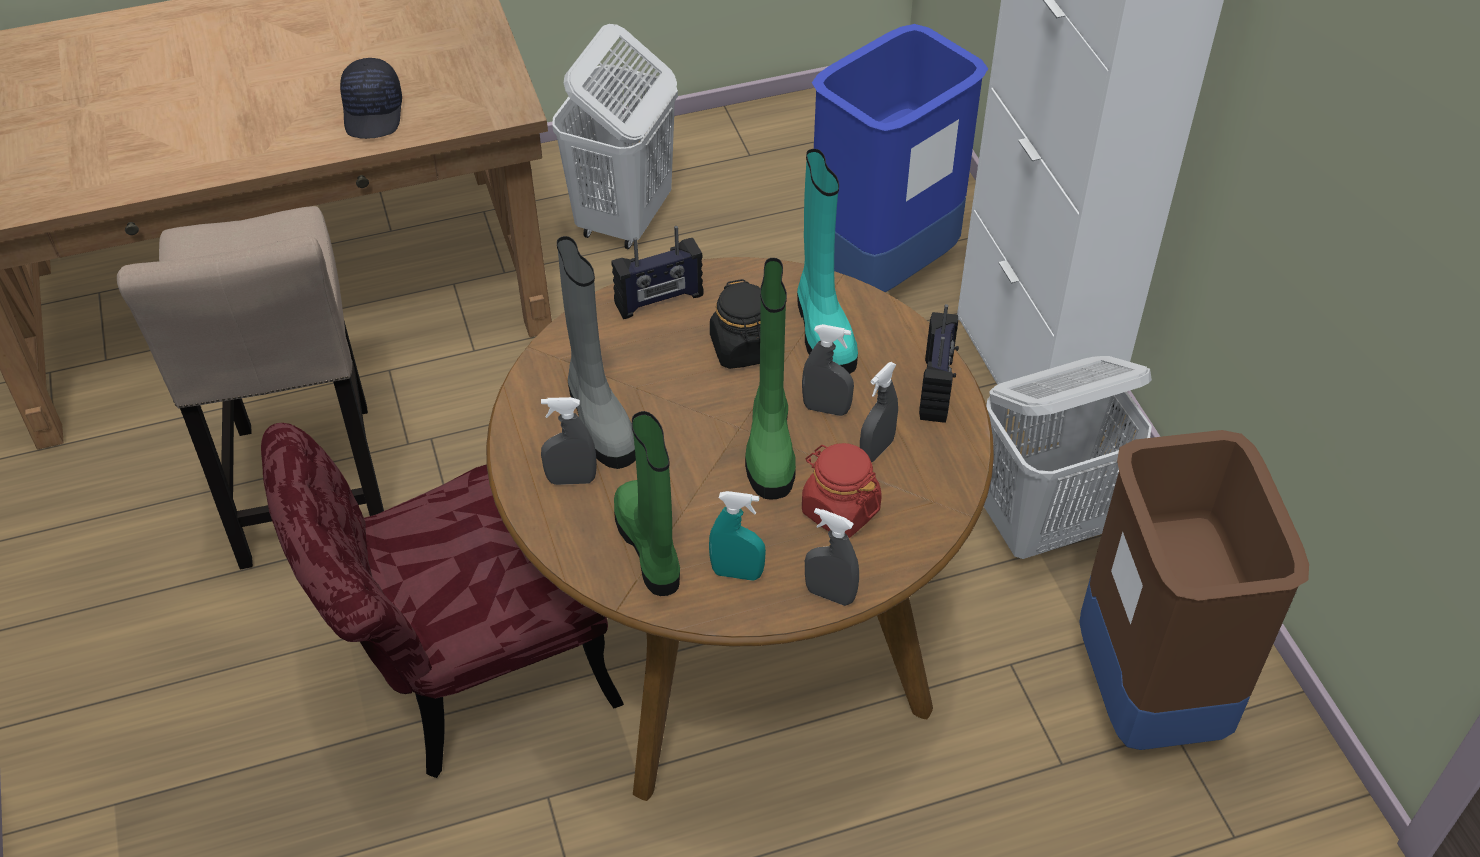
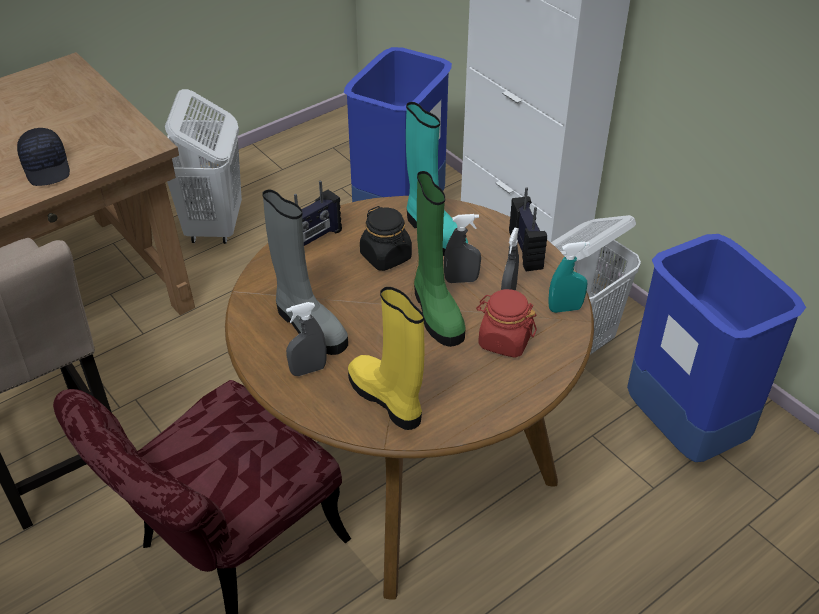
camera: 20 degrees left, 5 degrees down
(650, 547) = (387, 399): green boot -> yellow boot
(737, 573) = (456, 399): turquoise spray bottle -> turquoise spray bottle (565, 308)
(830, 594) = (526, 395): grey spray bottle -> none
(1148, 695) = (684, 429): brown trash can -> blue trash can

